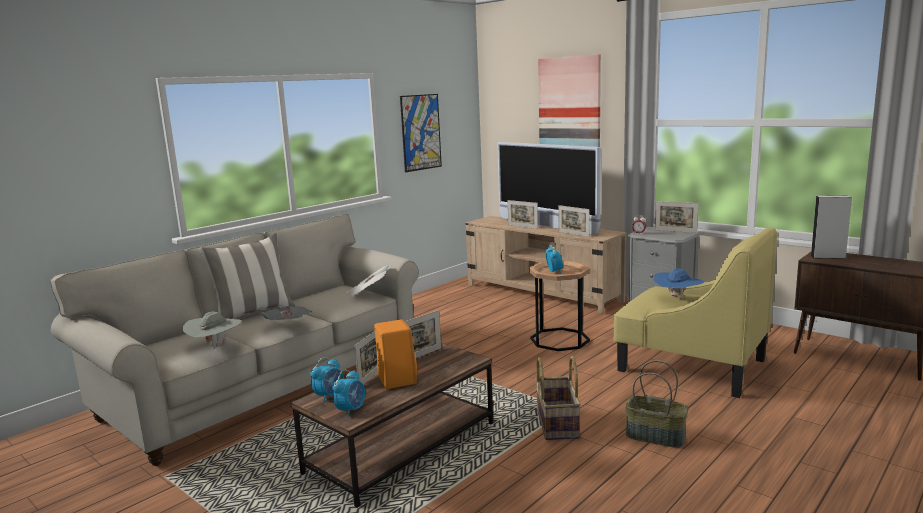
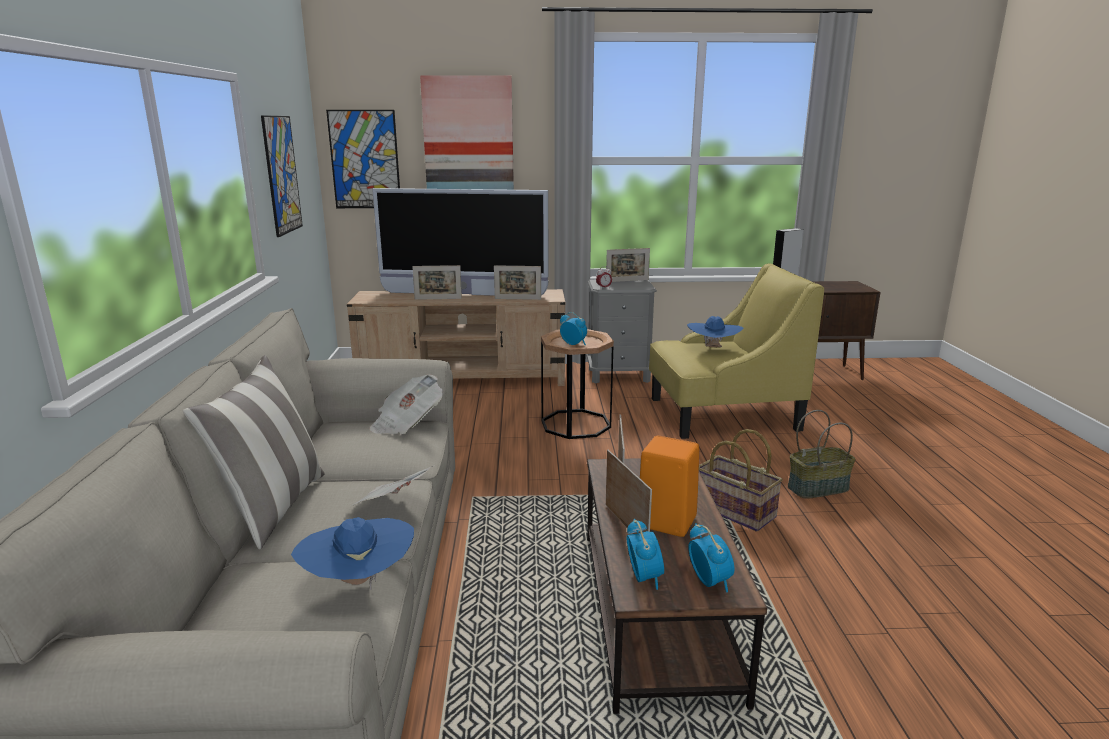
camera: 45 degrees left, 5 degrees up
(216, 346) = (359, 582): grey hat -> blue hat
(505, 121) = (365, 160): none -> picture

